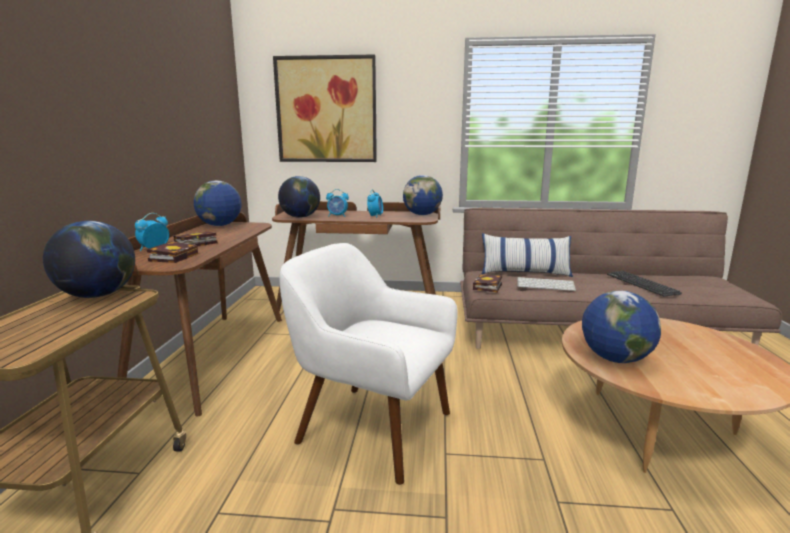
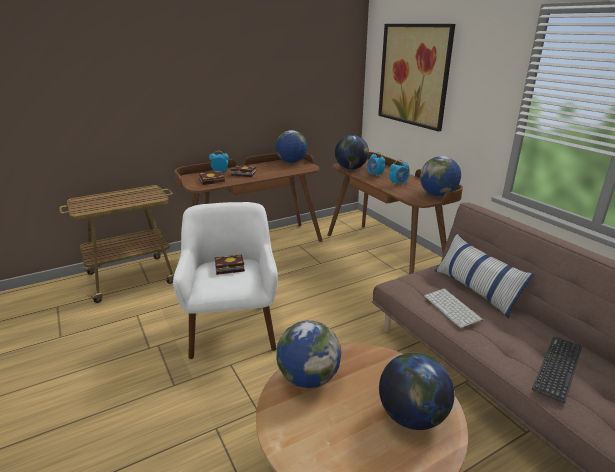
camera: 55 degrees right, 10 degrees up
(98, 295) = (150, 193): globe -> globe (412, 416)
(488, 287) = (400, 283): book -> book (228, 267)

